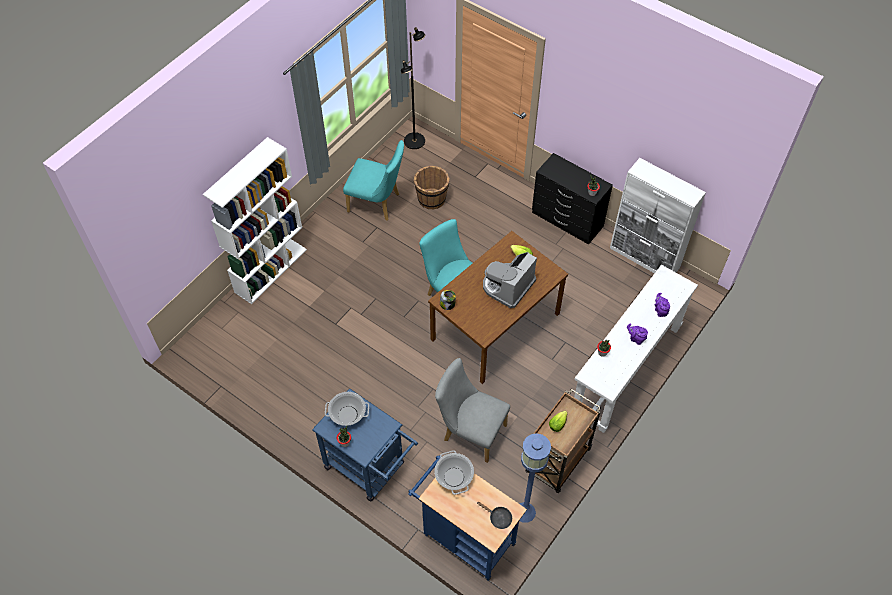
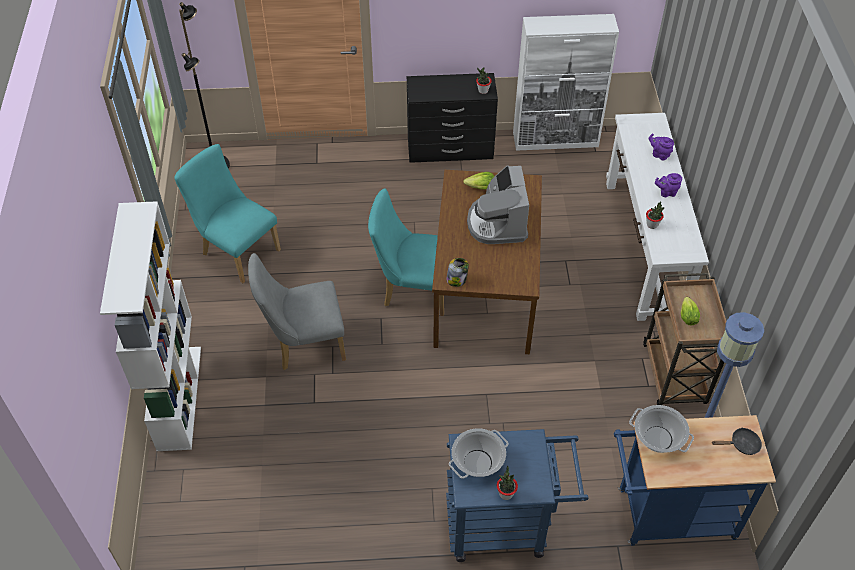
camera: 40 degrees left, 5 degrees down
(377, 203) = (236, 250): turquoise chair -> turquoise chair turned 120 degrees counterclockwise
(431, 199) = (292, 210): brown bucket -> none
(470, 431) = (566, 408): grey chair -> grey chair (303, 344)

